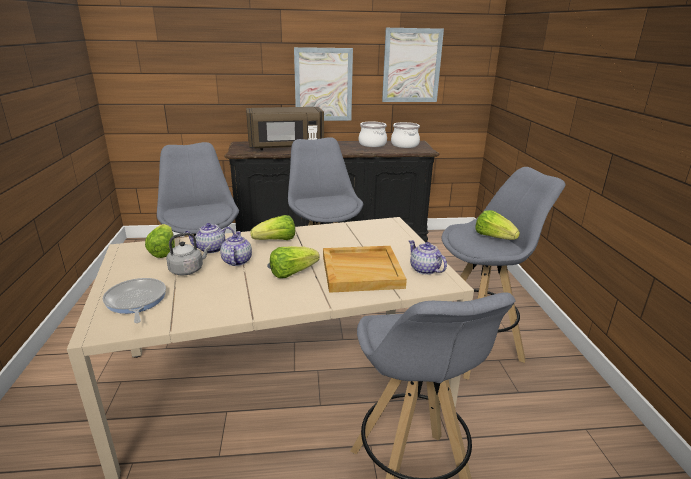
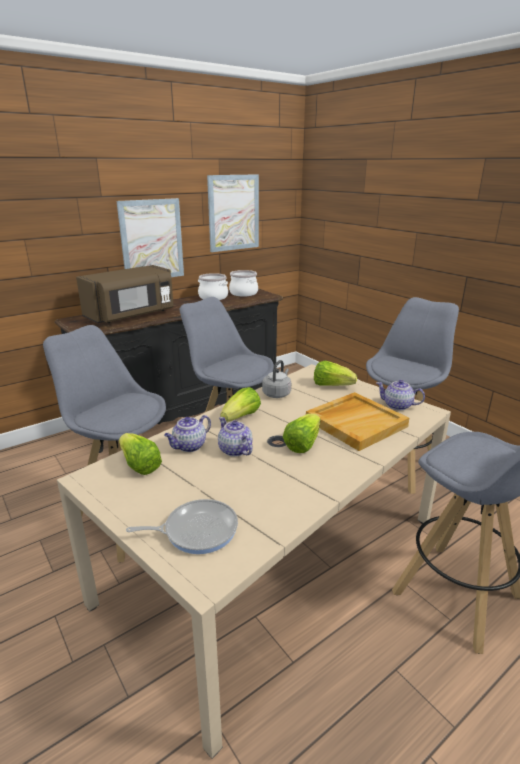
camera: 30 degrees left, 0 degrees up
(136, 301) = (196, 530): frying pan -> frying pan turned 135 degrees clockwise
(188, 270) = (200, 476): grey kettle -> grey kettle (277, 393)
(493, 237) = (409, 363): lettuce -> lettuce (331, 385)

